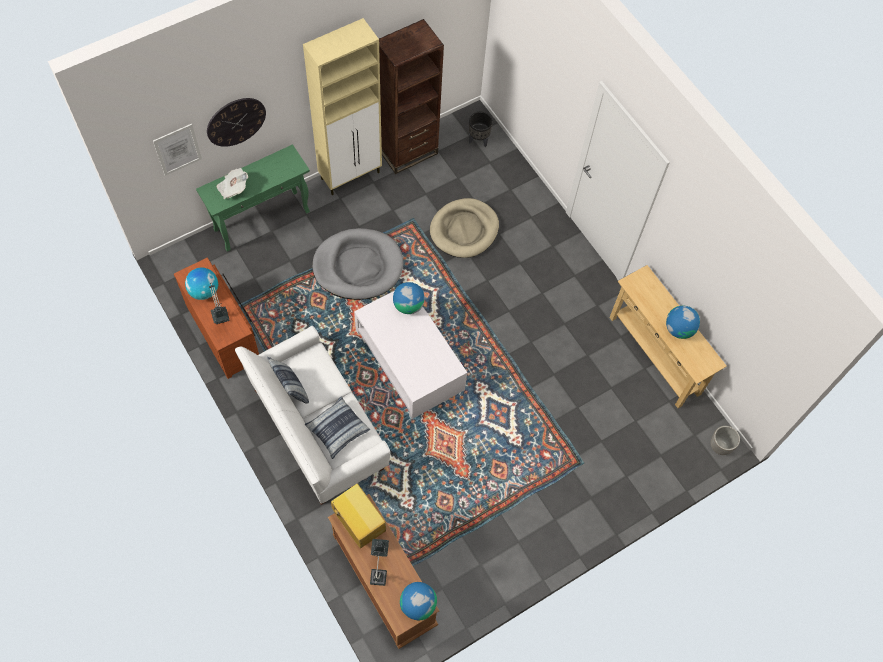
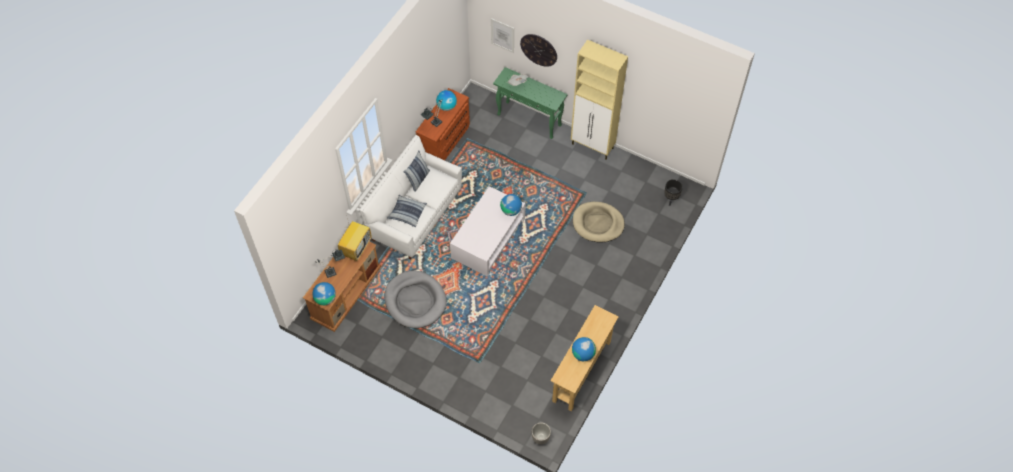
camera: 65 degrees right, 5 degrees down
(358, 266) = (532, 182): grey dog bed -> grey dog bed (415, 301)
(408, 151) = (632, 166): brown bookcase -> none

